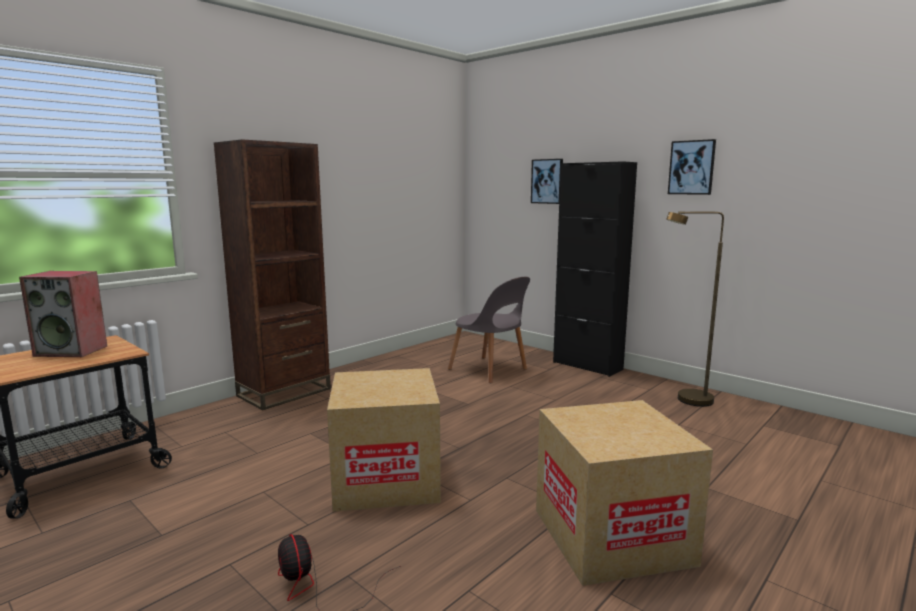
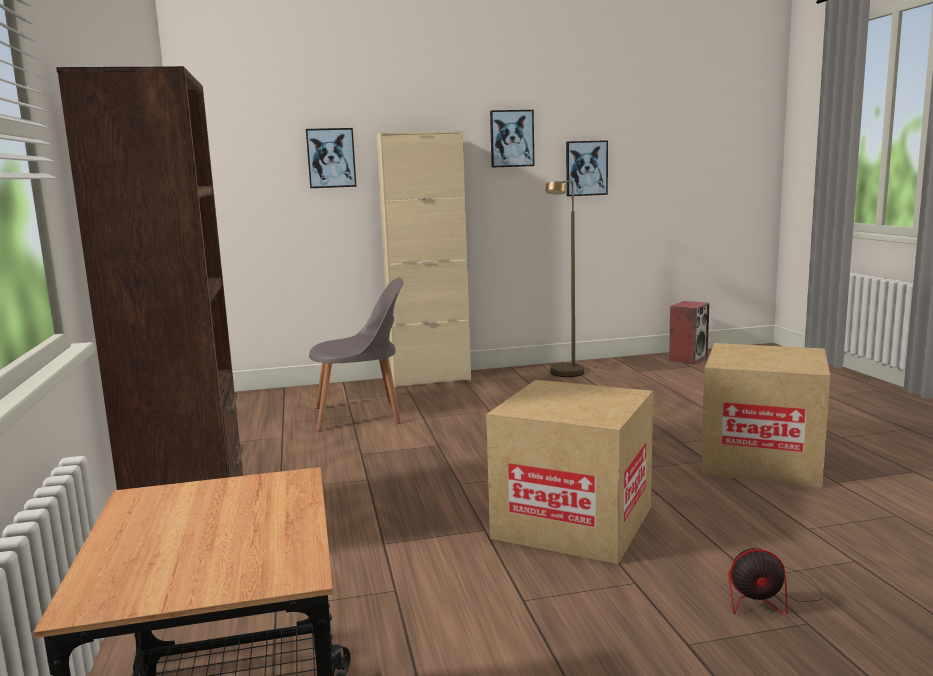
camera: 55 degrees left, 0 degrees up
(72, 351) = (179, 524): speaker -> speaker (688, 358)
(587, 366) = (430, 379): black cabinet -> beige cabinet
(771, 199) = (586, 168): none -> picture

